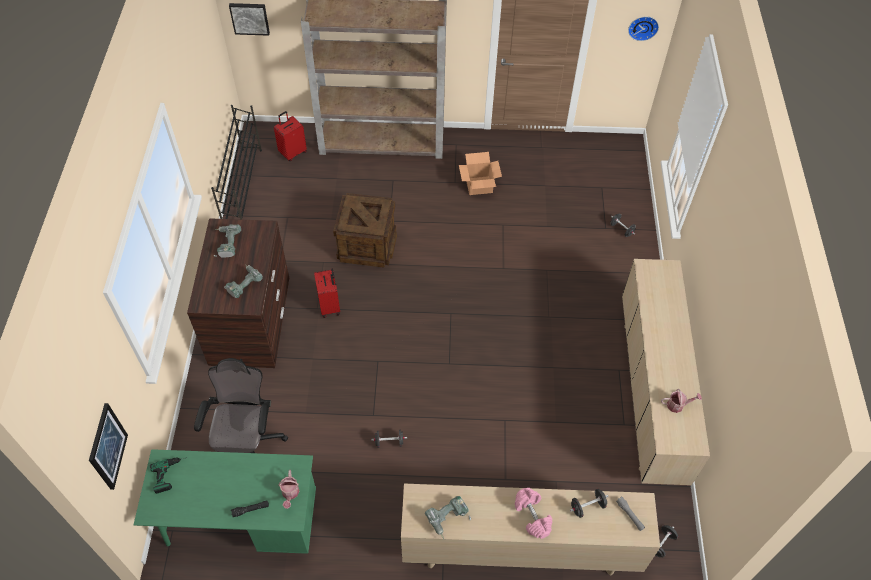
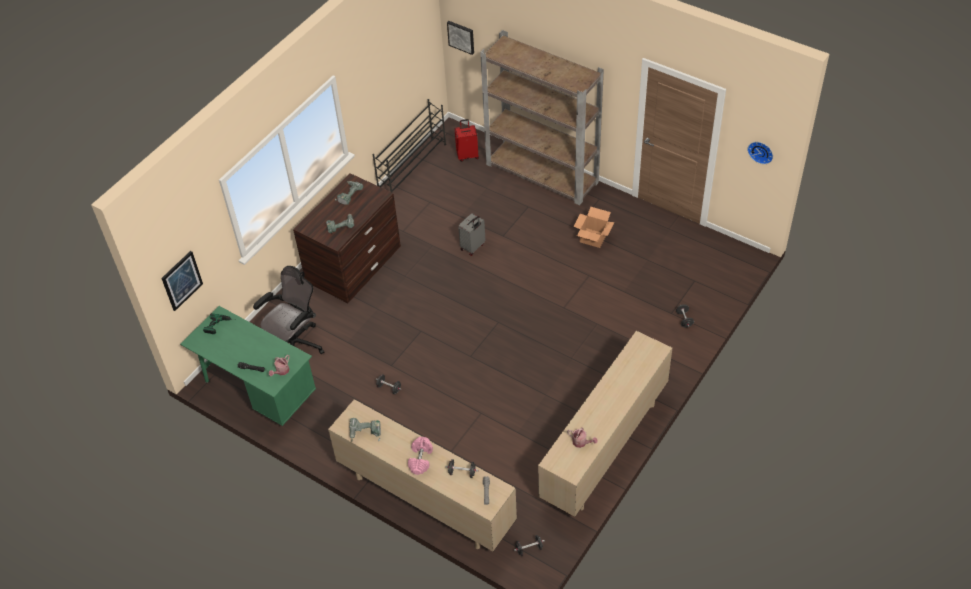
camera: 35 degrees right, 5 degrees down
(330, 306) = (415, 278): red suitcase -> none
(367, 245) = (473, 247): crate -> grey suitcase

